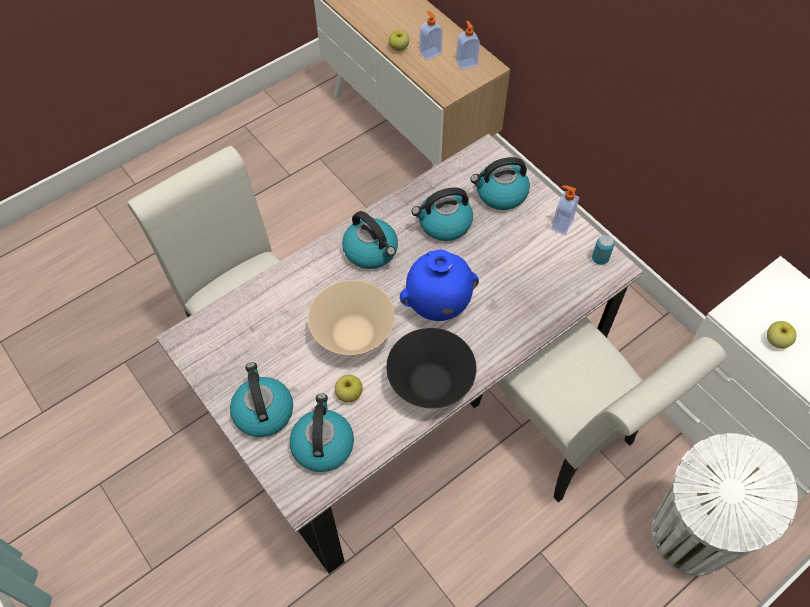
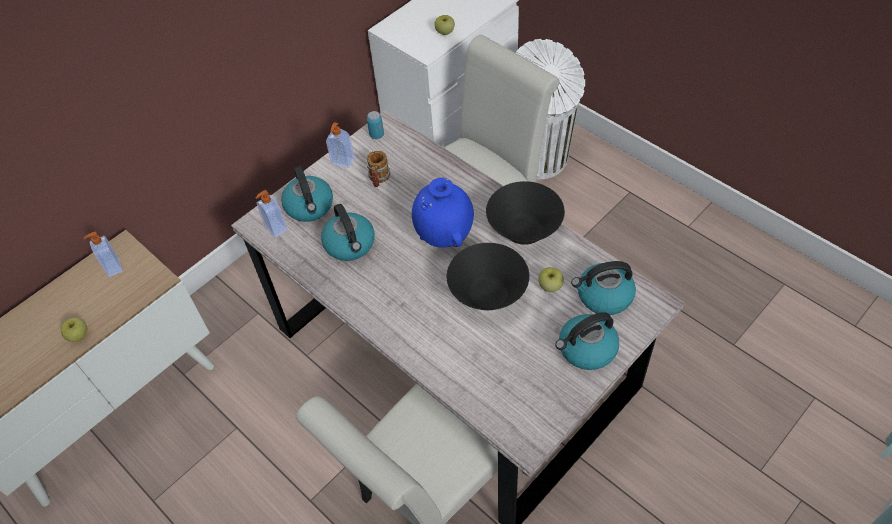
camera: 95 degrees left, 5 degrees down
(353, 334) = (488, 294): beige bowl -> black bowl
(371, 251) = (390, 297): kettle -> none
(430, 53) = (92, 303): soap dispenser -> soap dispenser (275, 228)
(530, 255) = (378, 179): none -> mug

